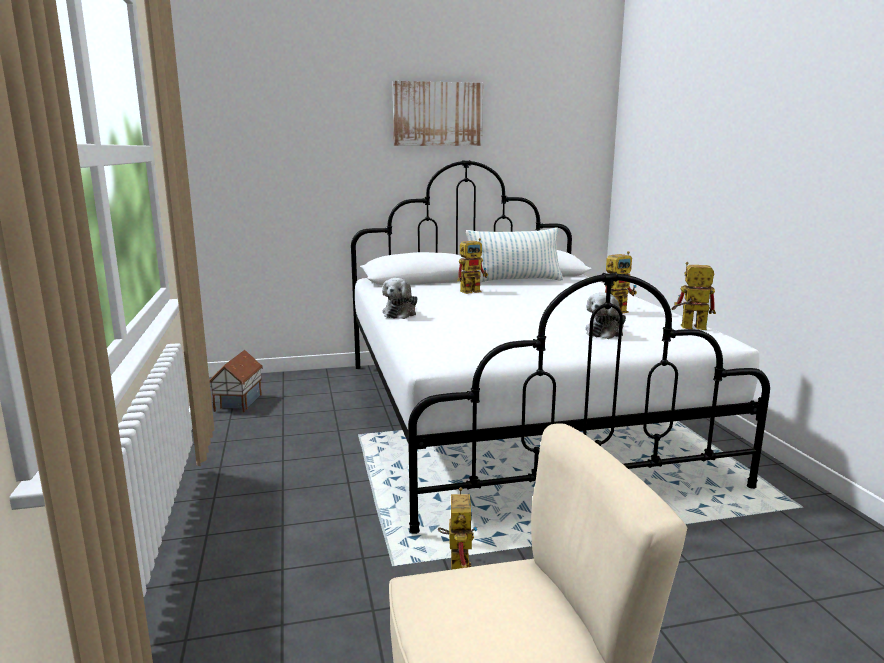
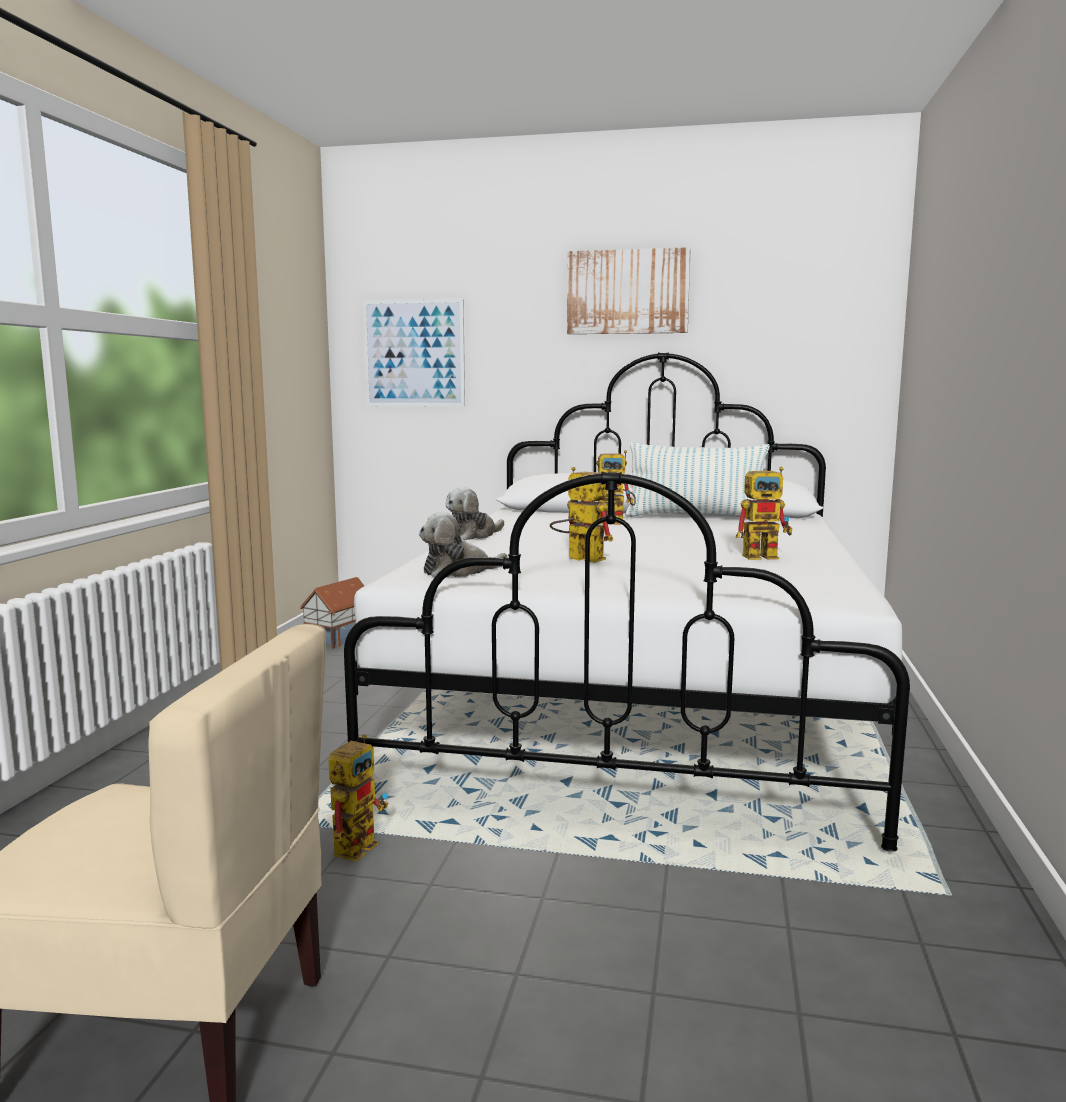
camera: 25 degrees right, 5 degrees down
(266, 160) = (414, 353): none -> picture
(605, 332) = (690, 575): plush toy -> plush toy (458, 571)
(687, 328) = (827, 582): toy robot -> toy robot (578, 558)

